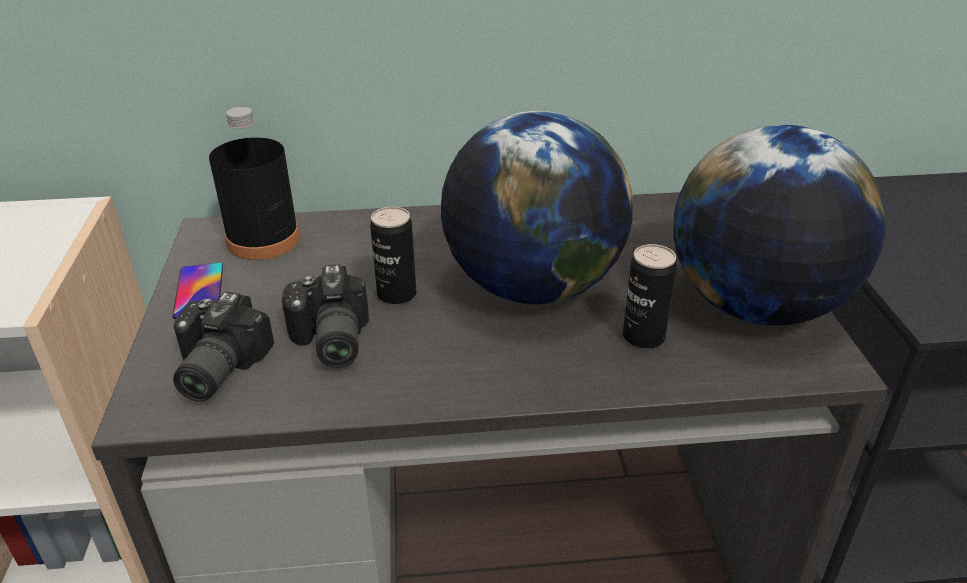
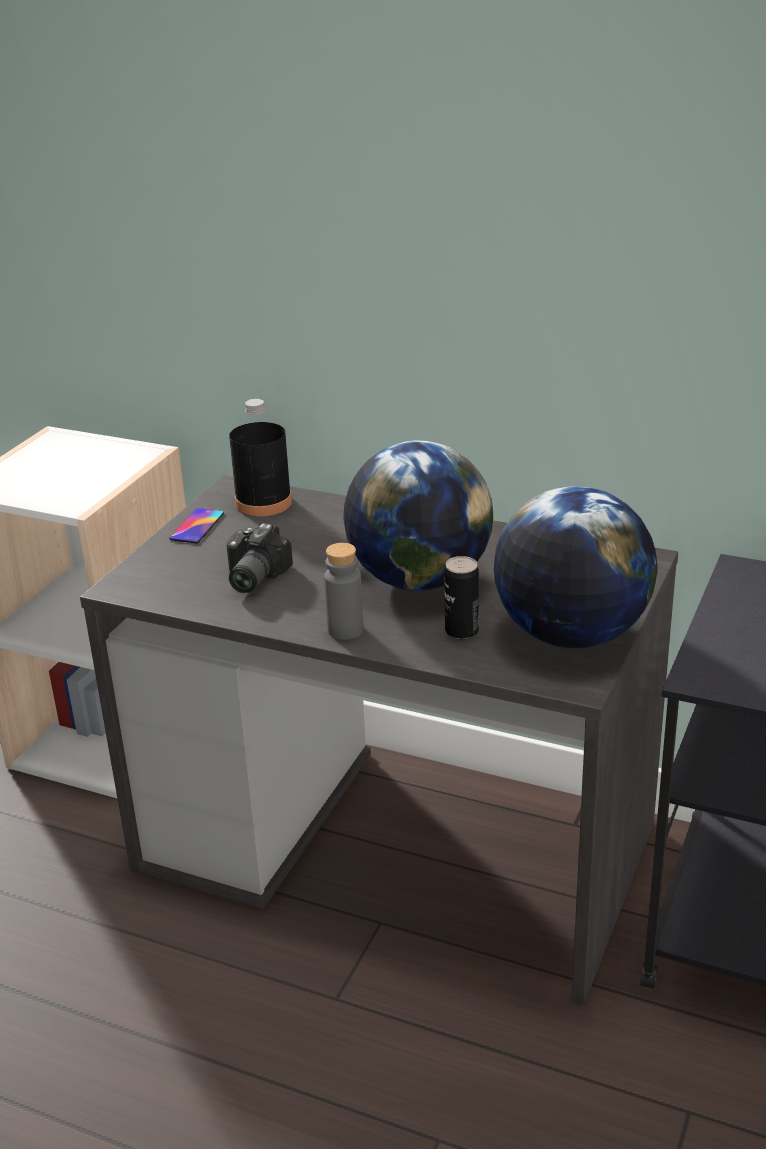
camera: 30 degrees right, 5 degrees down
(213, 370) = (171, 575): camera -> none
(397, 294) = (320, 561): can -> none
(512, 379) = (345, 630): none -> grey bottle

